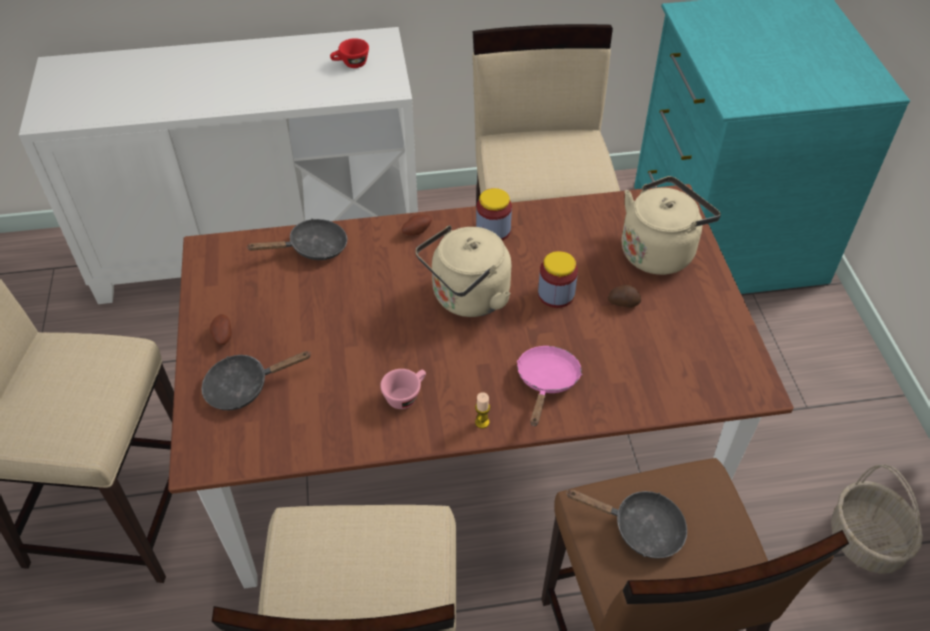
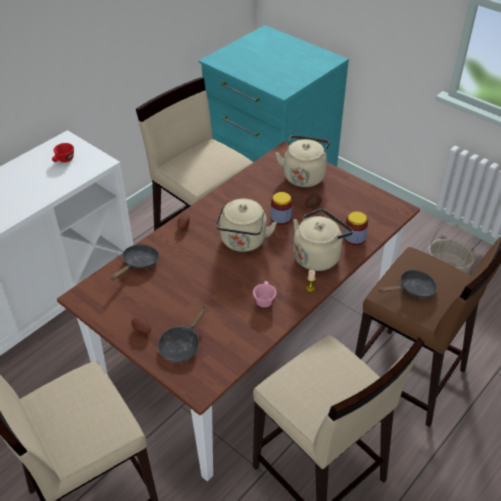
camera: 40 degrees left, 5 degrees down
(493, 230) = (220, 206): jar -> jar (354, 238)
(546, 382) = (318, 256): pink frying pan -> beige kettle

